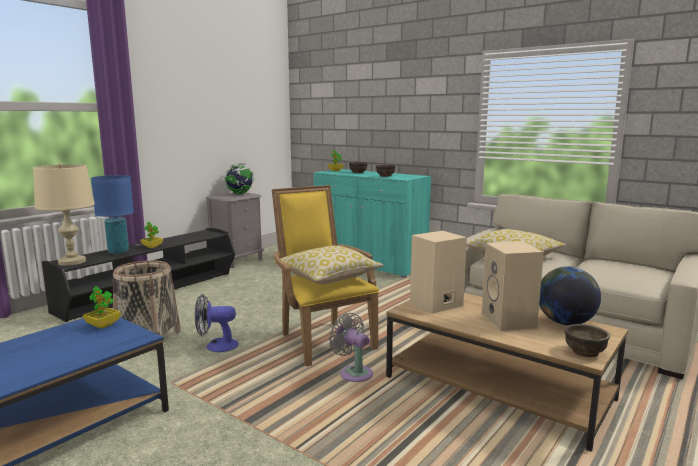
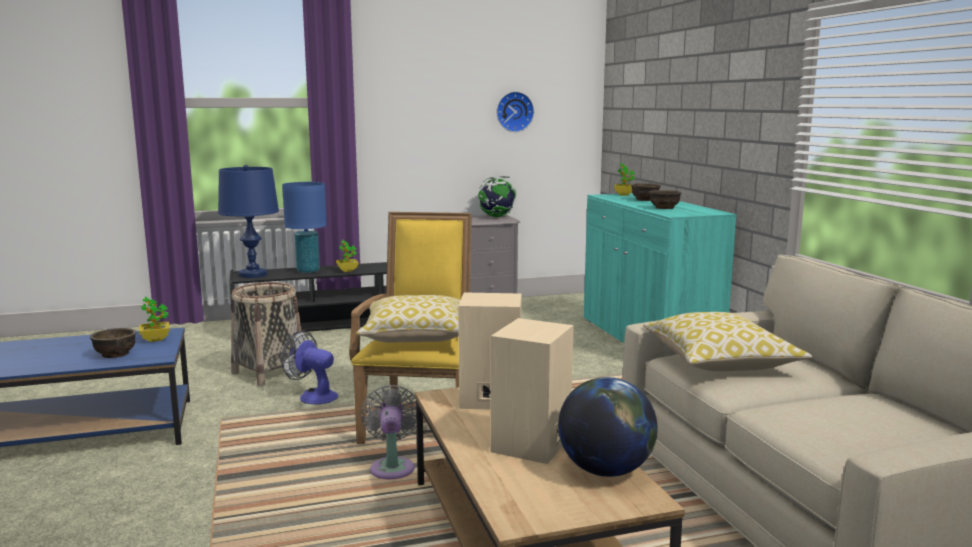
camera: 35 degrees right, 0 degrees up
(72, 262) = (253, 274): beige table lamp -> blue table lamp
(240, 116) = (514, 111): none -> wall clock
(585, 352) = (534, 513): brown bowl -> brown bowl (115, 354)

